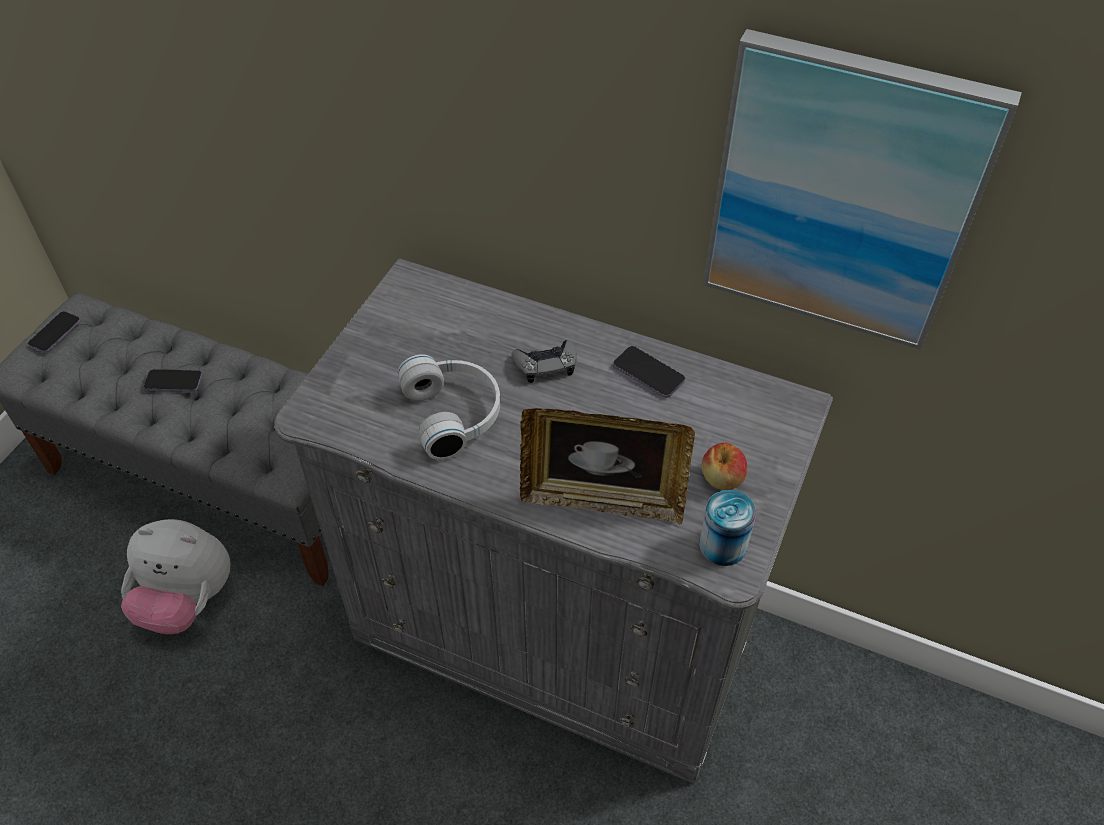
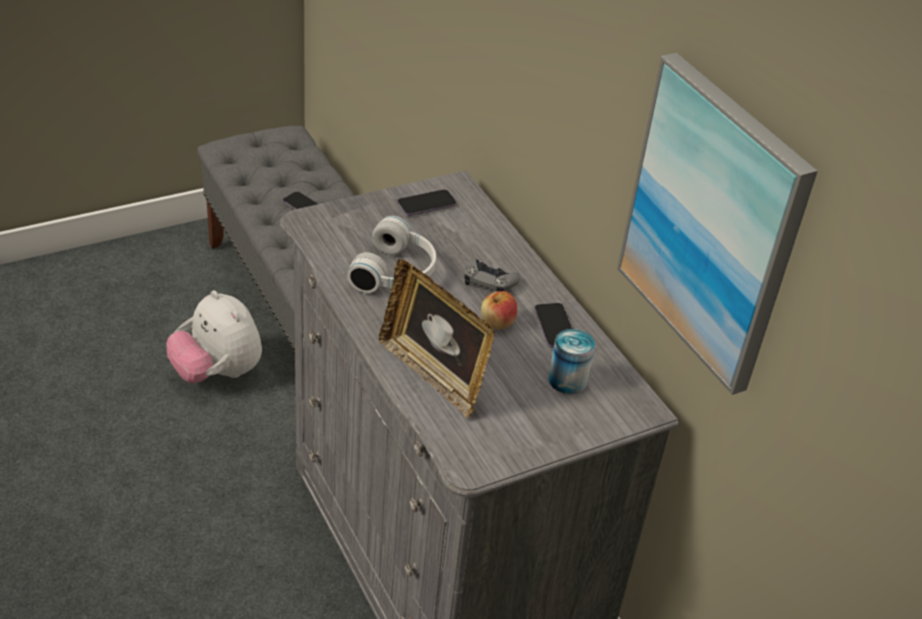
camera: 35 degrees right, 10 degrees down
(55, 333) = (263, 139): phone -> phone (426, 205)
(722, 478) = (530, 414): apple -> apple (497, 322)
(722, 545) = (482, 449): can -> can (567, 380)

